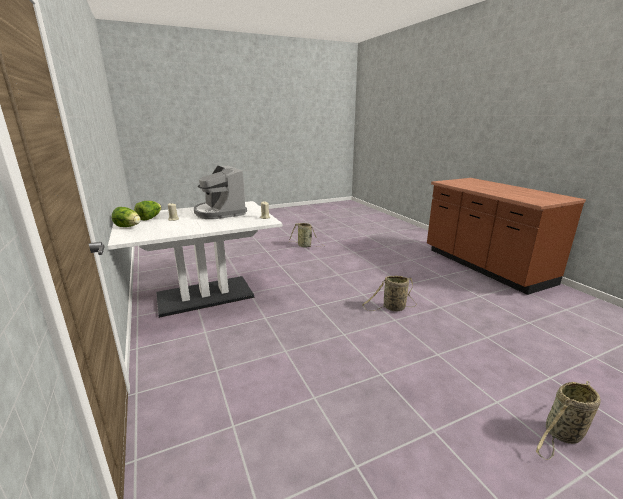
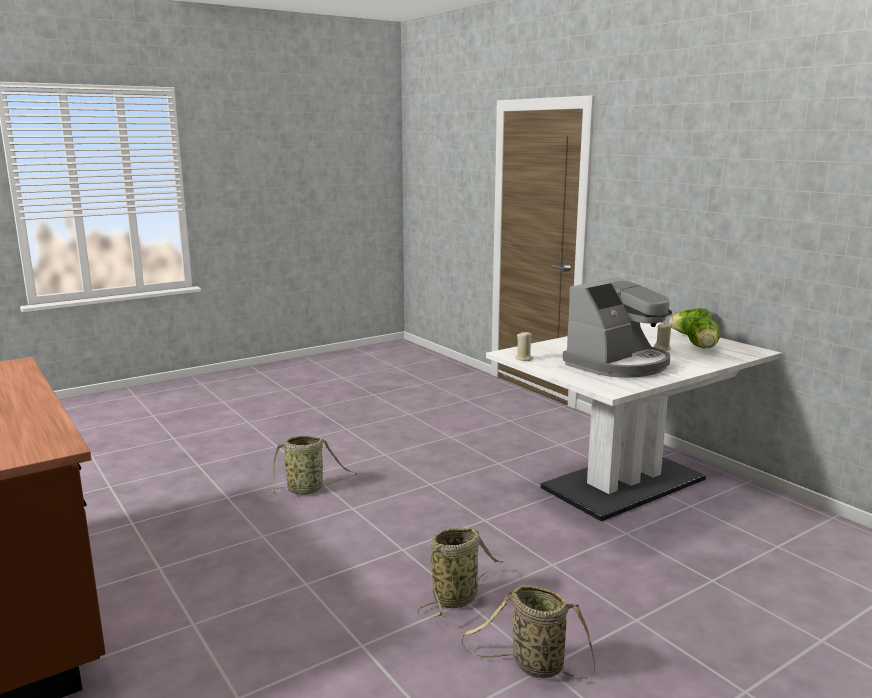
camera: 170 degrees right, 5 degrees down
(220, 212) = (618, 364): coffee machine -> coffee machine turned 90 degrees clockwise
(562, 435) = (215, 412): basket -> basket (457, 598)

